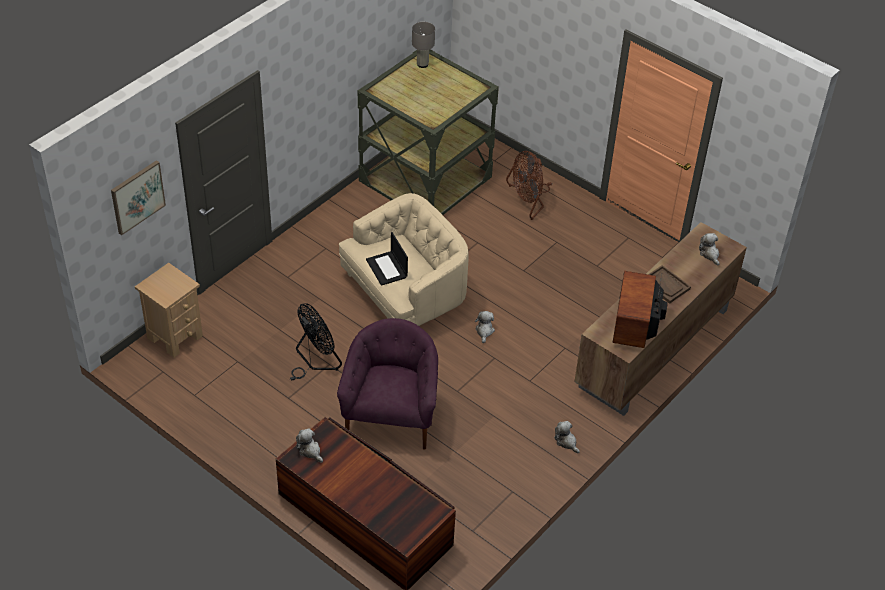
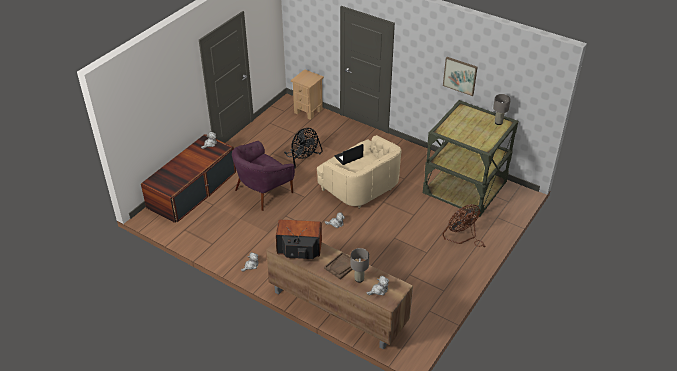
camera: 85 degrees right, 5 degrees down
(137, 196) = (314, 24): picture -> picture (460, 75)
(391, 416) = (263, 191): purple armchair -> purple armchair turned 135 degrees clockwise
(690, 270) = (359, 279): none -> grey table lamp

